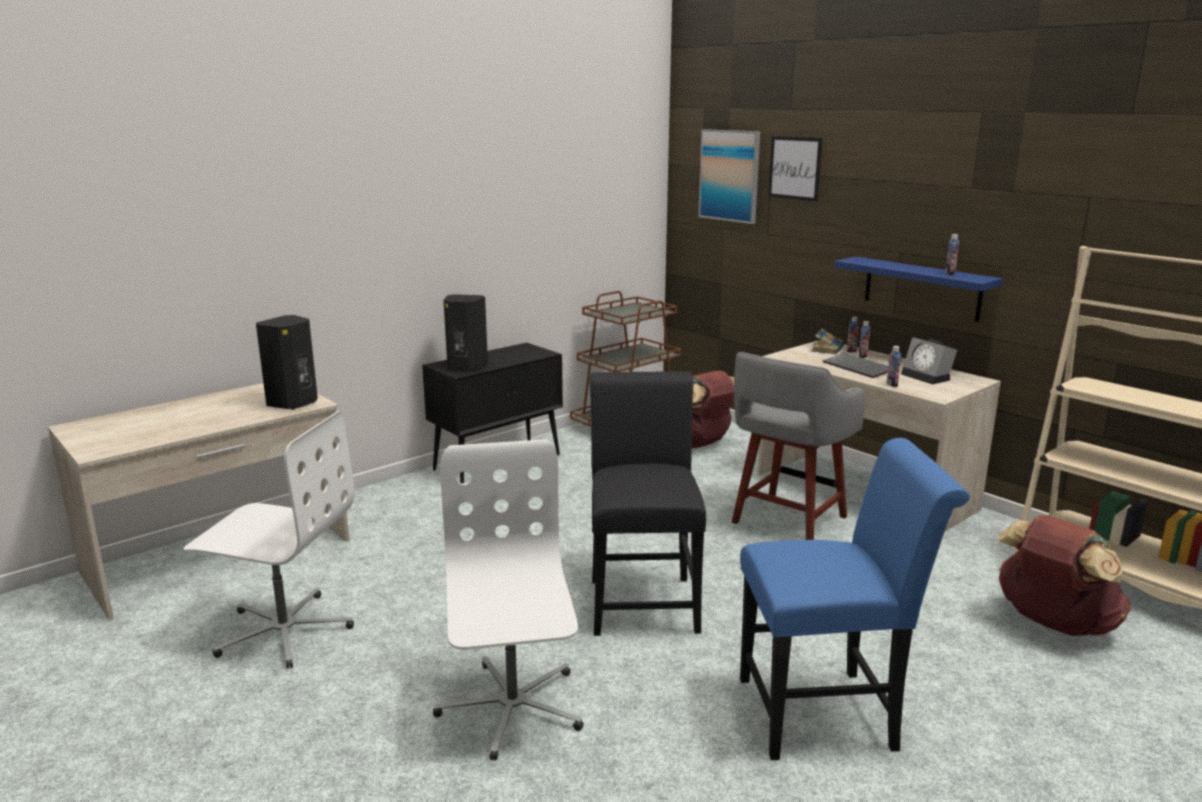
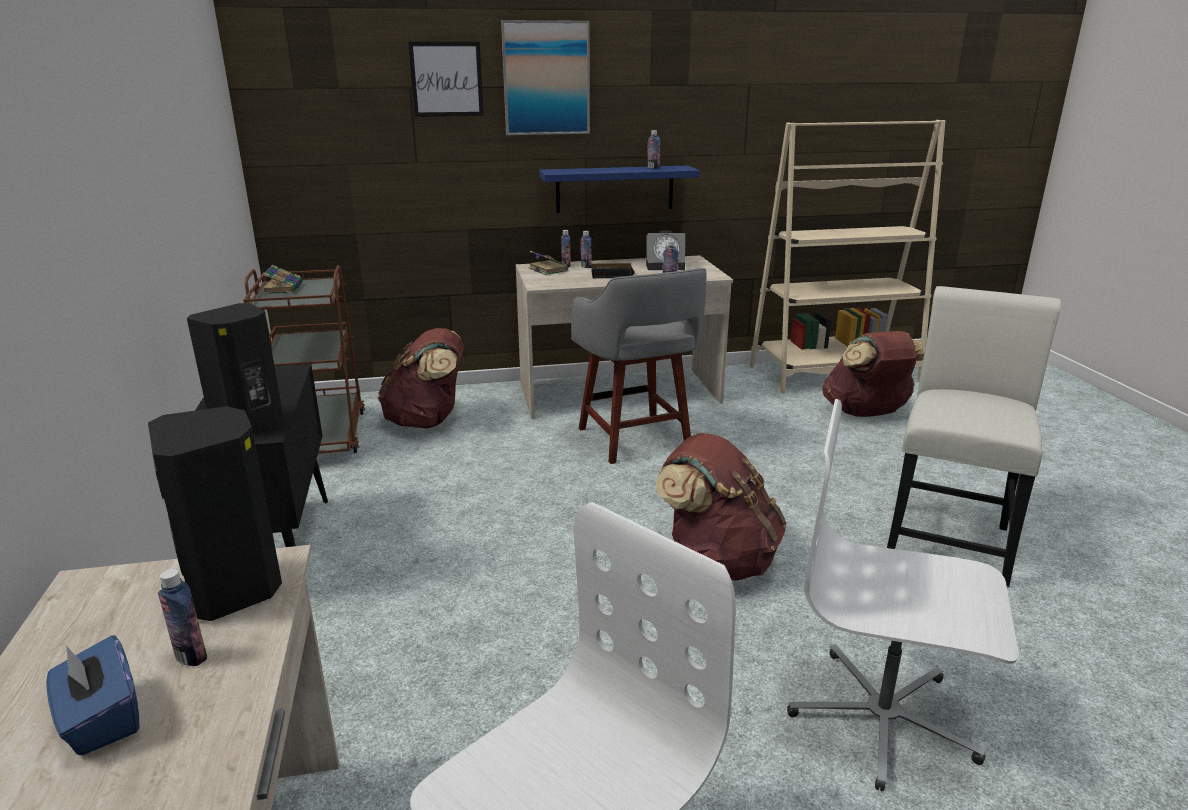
camera: 60 degrees left, 5 degrees up
(204, 412) = (101, 720): none -> blue tissue box
(245, 411) = (191, 656): none -> bottle
(631, 308) = (283, 288): none -> book
(642, 600) = (717, 561): black chair -> brown backpack
(729, 175) = (348, 96): picture -> picture (546, 78)
(828, 713) = (948, 536): blue chair -> white chair
(859, 367) = (612, 274): keyboard -> alarm clock

